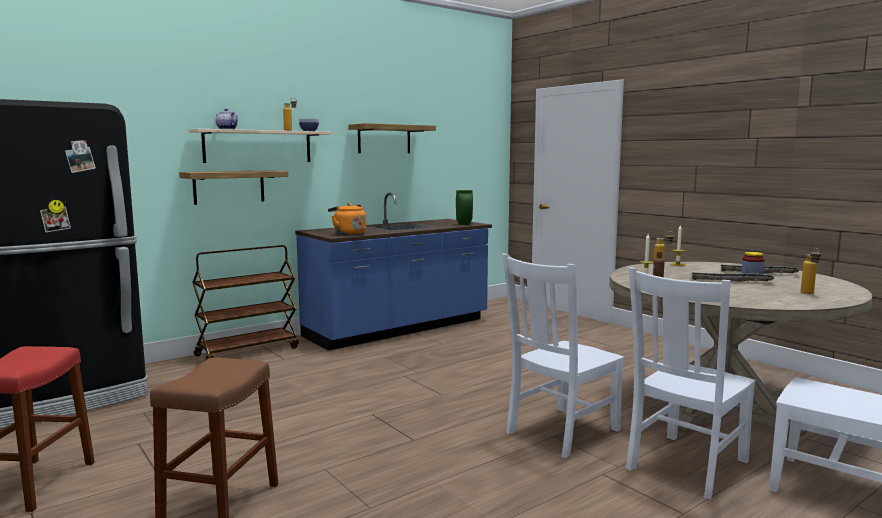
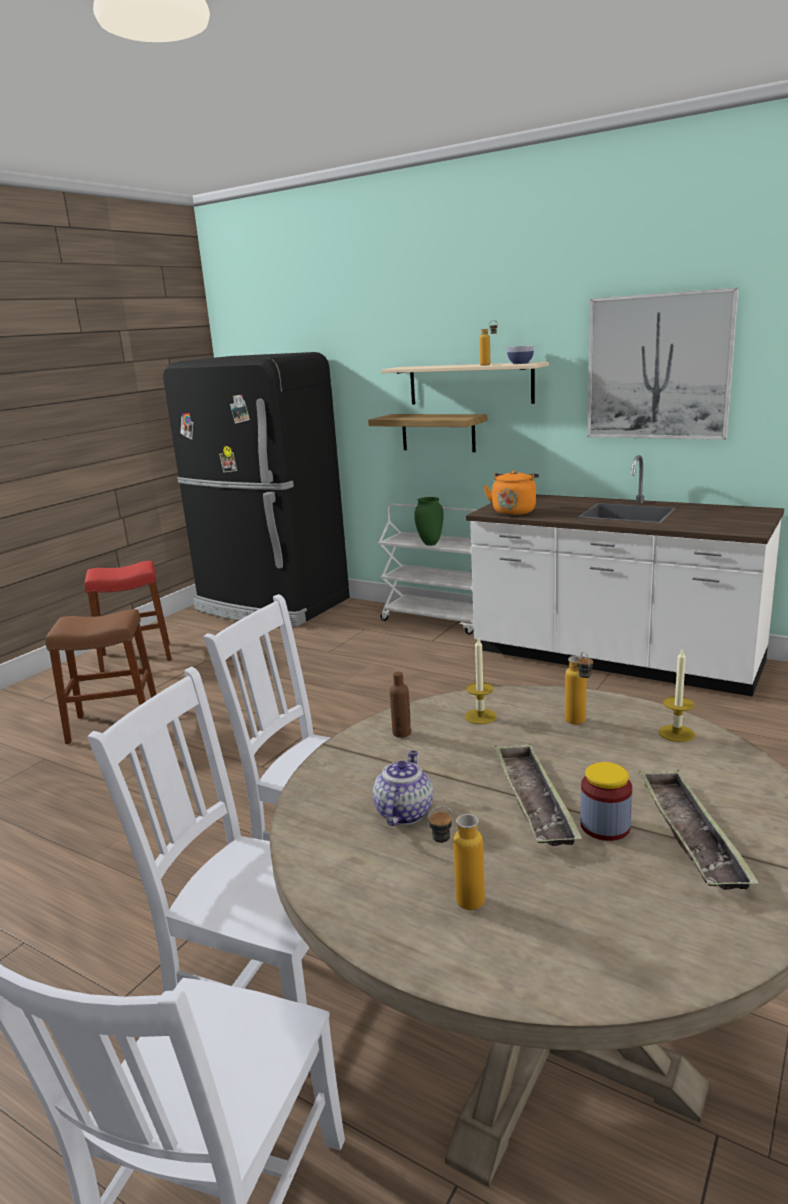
camera: 70 degrees right, 10 degrees up
(226, 129) = (423, 366): teapot -> teapot (403, 812)
(248, 351) = (437, 620): brown cart -> white cart
(384, 139) = (658, 367): shelf -> picture
(398, 328) = (614, 659): blue counter -> white counter
(464, 224) = (726, 527): green vase -> green vase (430, 544)

